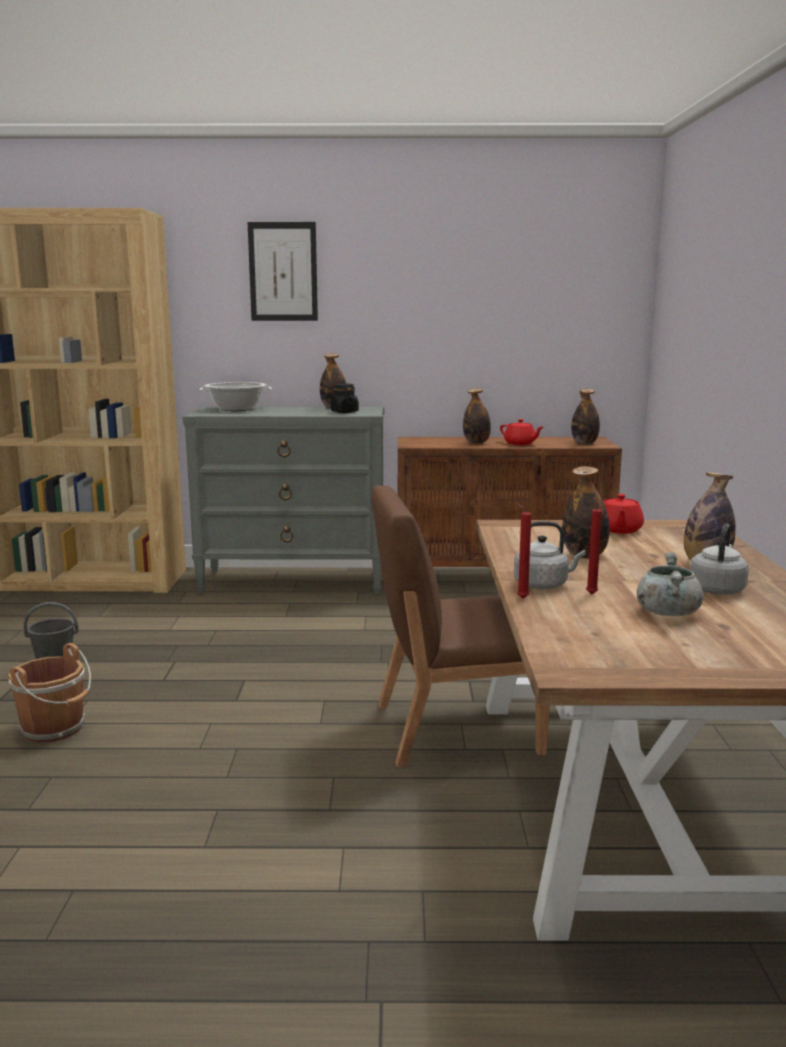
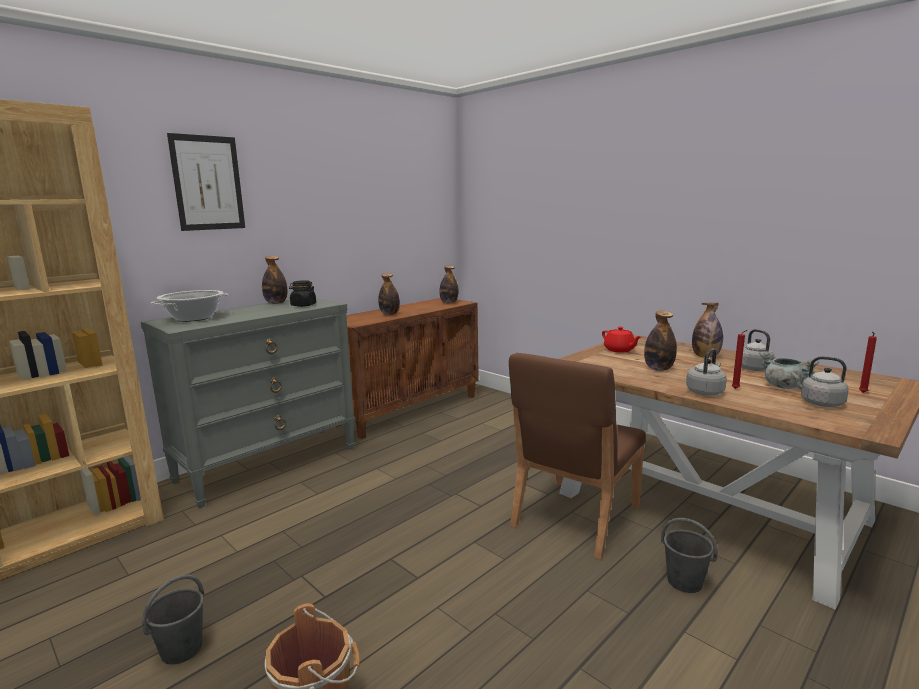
camera: 45 degrees left, 0 degrees up
(433, 825) = (685, 582): none -> grey bucket
(520, 443) = (417, 310): red teapot -> none
(520, 598) = (726, 403): red candle -> red candle (862, 393)
(635, 635) = (819, 403): none -> grey kettle

